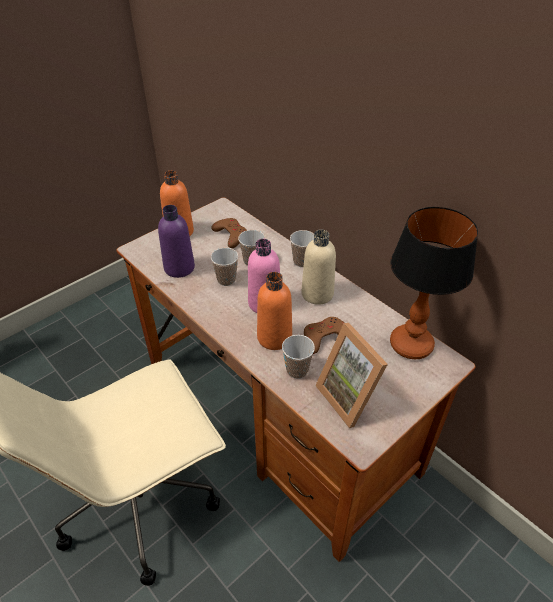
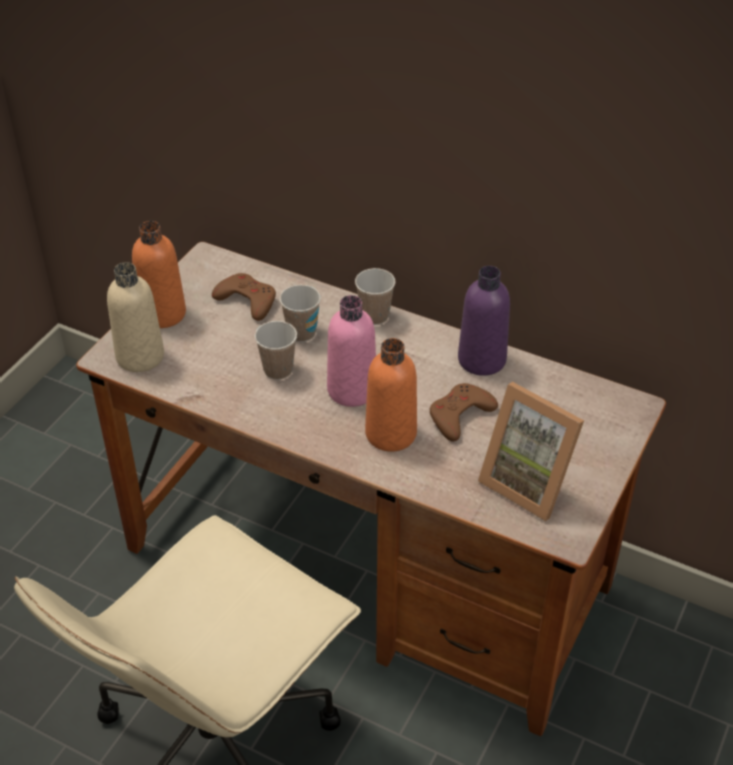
camera: 20 degrees left, 0 degrees up
(179, 268) = (196, 370): purple bottle -> purple bottle (481, 360)
(297, 370) = (443, 469): cup -> none
(317, 294) = (419, 358): beige bottle -> beige bottle (140, 356)
(411, 344) = (575, 394): table lamp -> none

